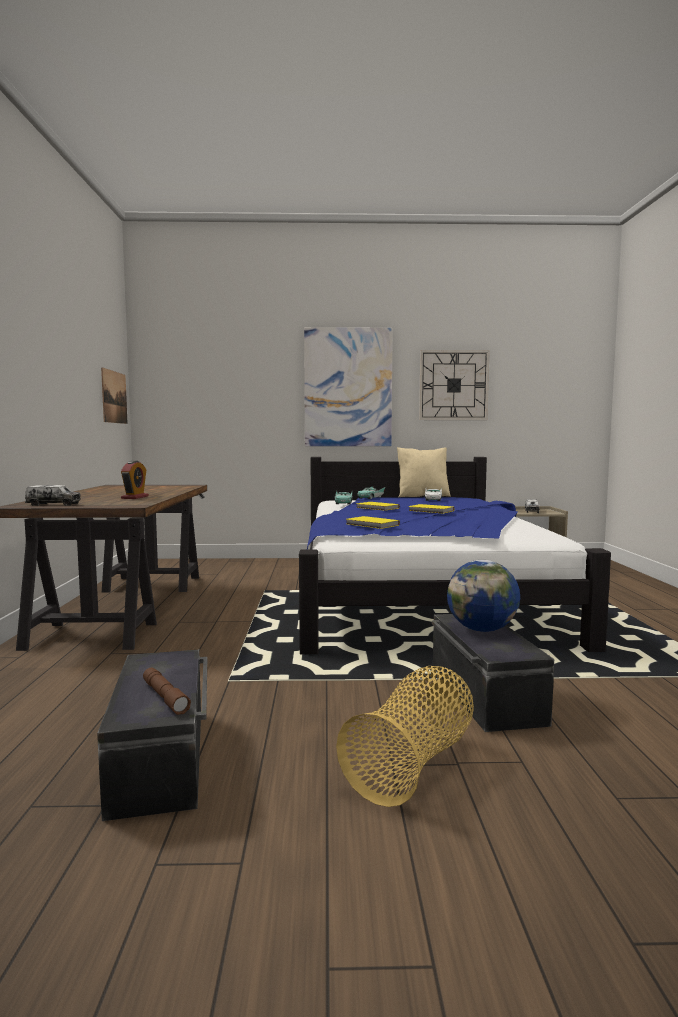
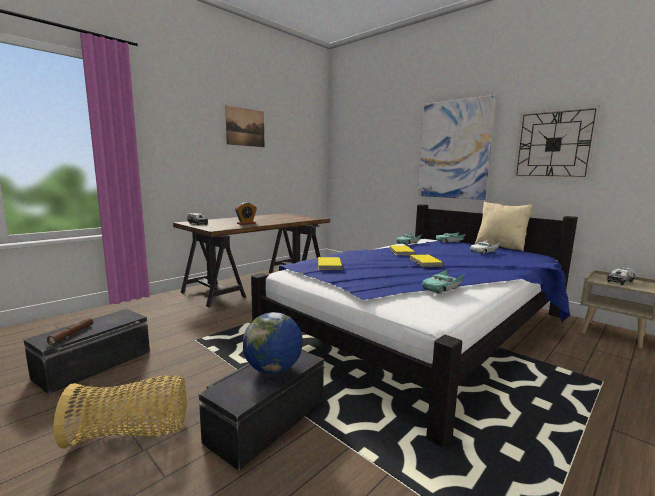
camera: 45 degrees right, 5 degrees up
(114, 397) = (307, 161): picture -> picture (245, 127)
(508, 523) = (442, 288): none -> turquoise toy car

